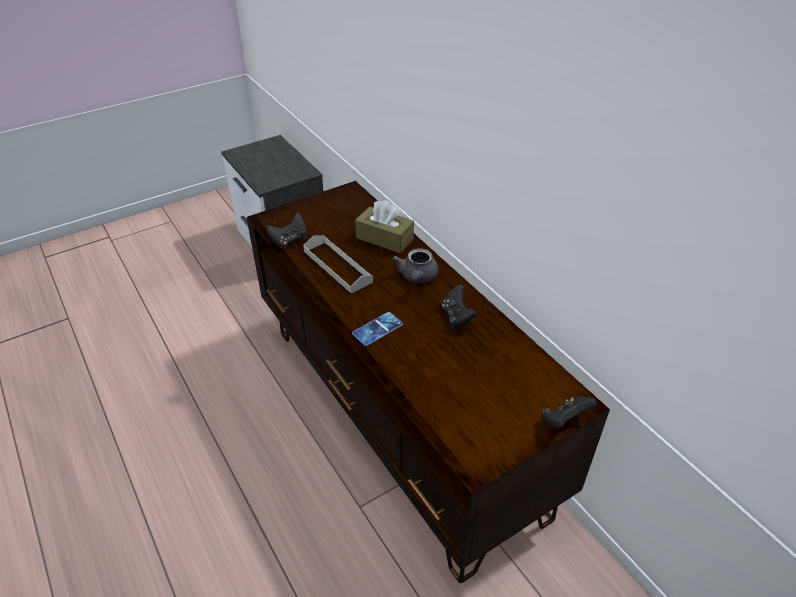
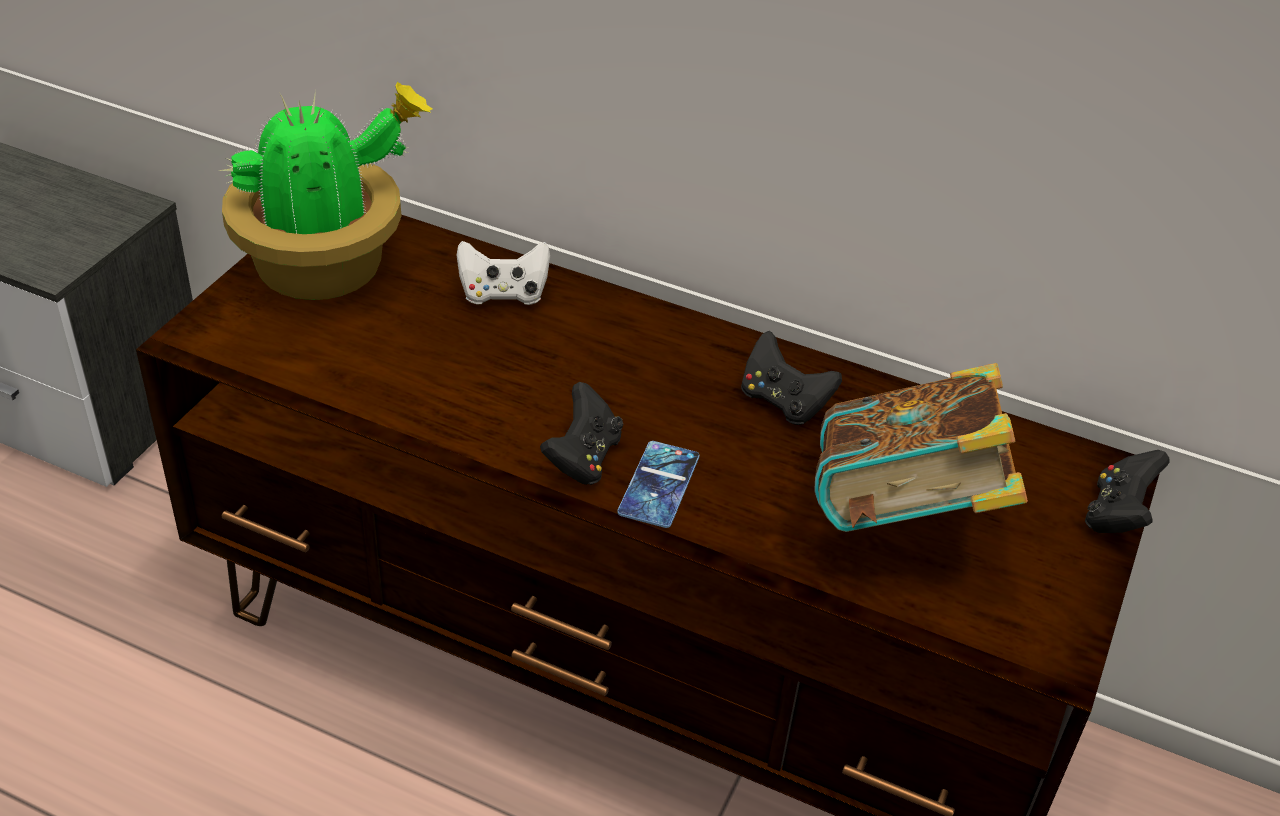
camera: 35 degrees left, 0 degrees up
(289, 240) = (295, 368): black game controller -> black game controller (583, 458)
(331, 209) = (327, 268): none -> potted plant
(337, 266) = (458, 387): grey tray -> none
(384, 238) = (503, 294): brown tissue box -> white game controller
(417, 277) = (641, 352): grey teapot -> none
(465, 381) = (904, 517): none -> book

